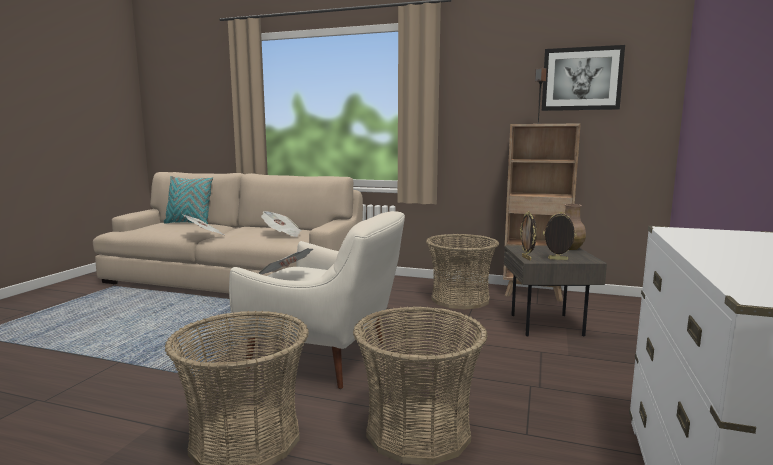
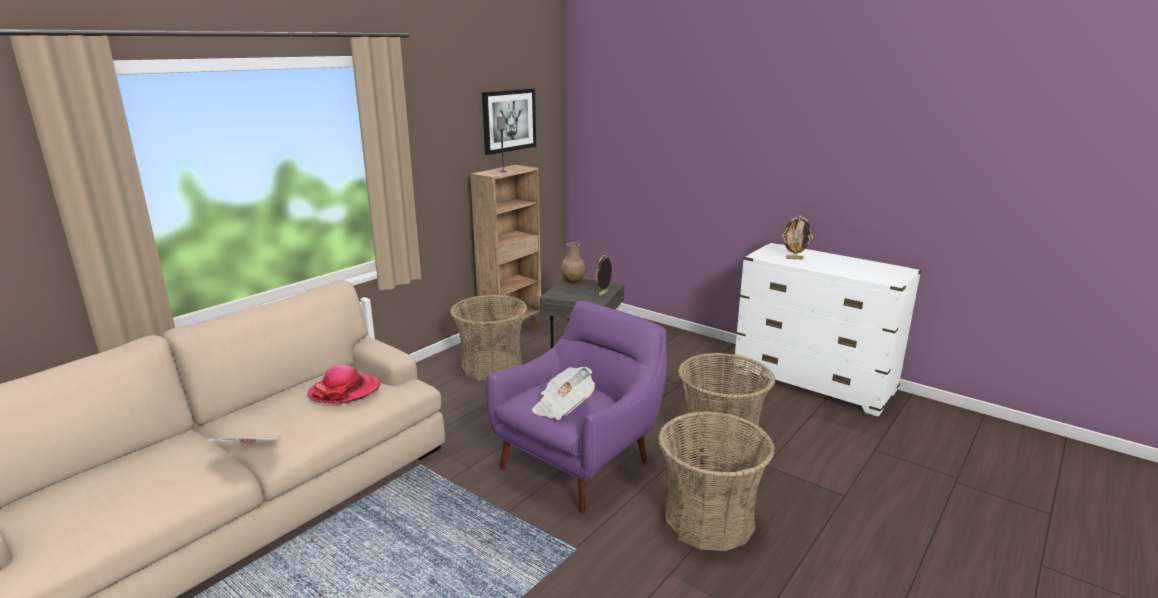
camera: 70 degrees left, 10 degrees up
(189, 223) = (107, 469): turquoise pillow -> none
(282, 234) = (345, 391): newspaper -> hat
(325, 357) = (579, 462): white armchair -> purple armchair
(527, 258) = (592, 301): picture frame -> picture frame (794, 258)

